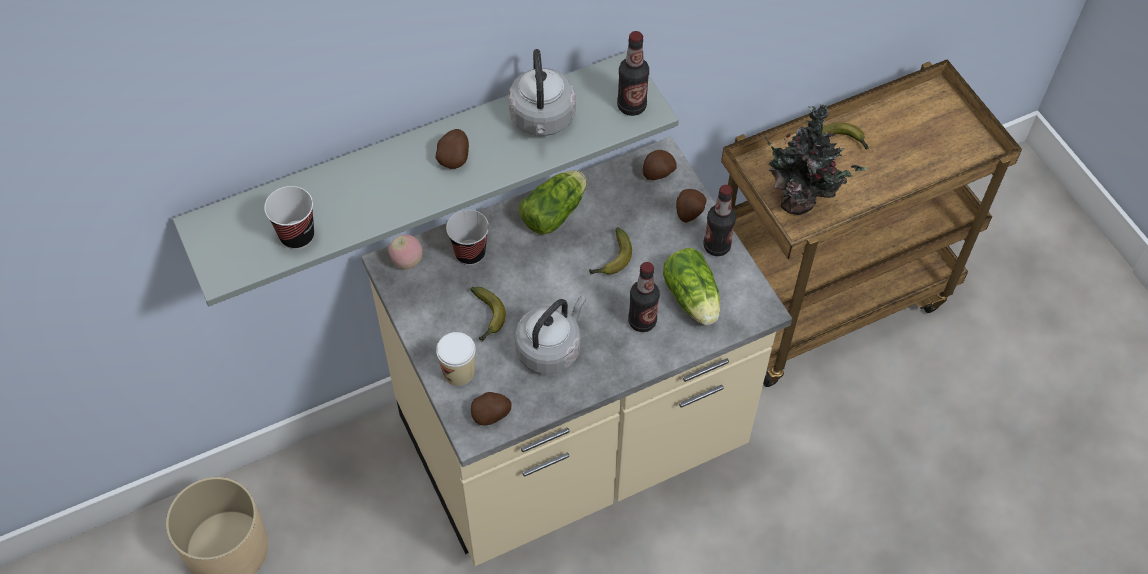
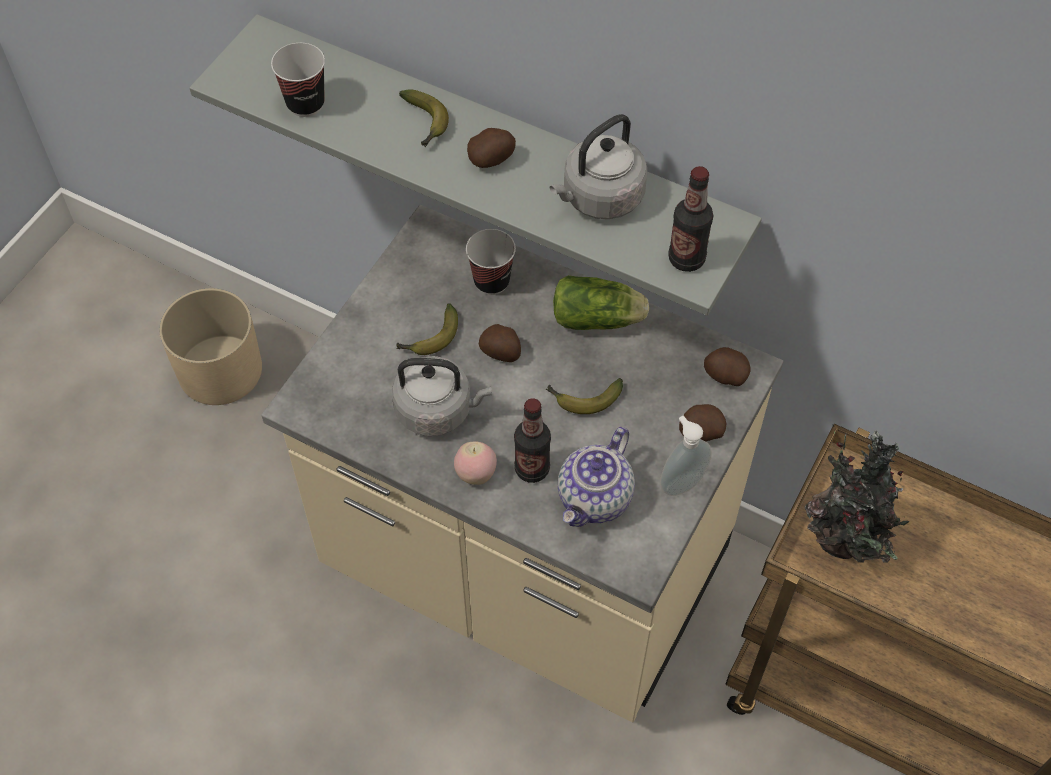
camera: 55 degrees right, 0 degrees up
(407, 262) = (441, 240): apple -> apple (476, 474)
(458, 372) = (353, 353): cup -> none
(492, 415) = (327, 408): potato -> potato (501, 352)
(693, 300) = (595, 499): lettuce -> teapot
(716, 246) = (681, 482): bottle -> soap dispenser
(842, 141) = (965, 537): banana -> banana (425, 124)

